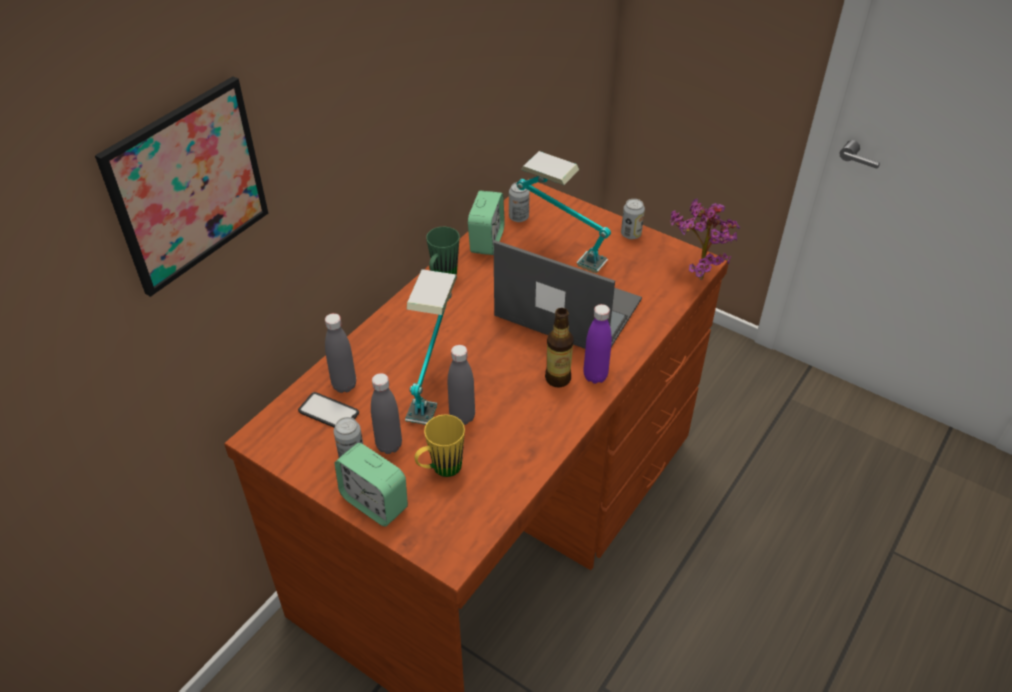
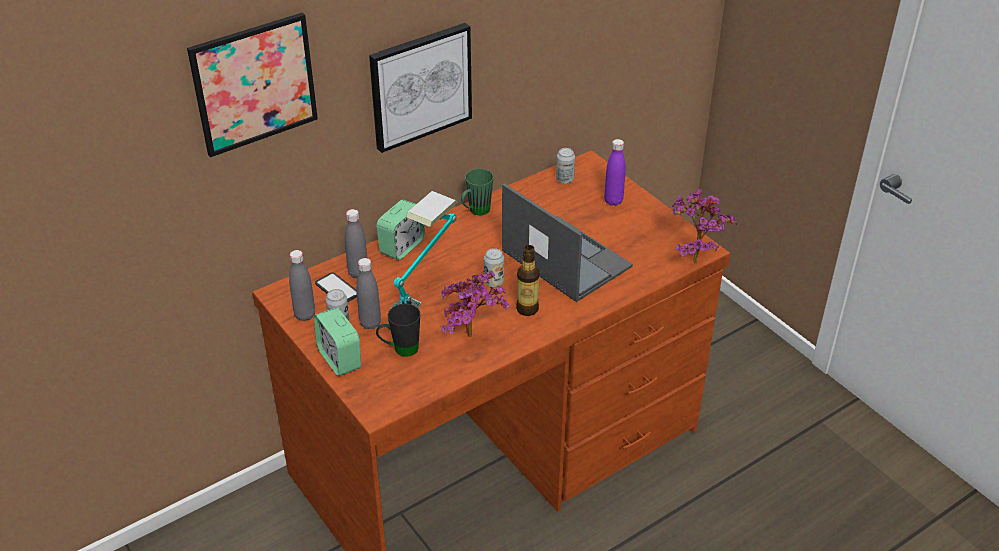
camera: 20 degrees right, 5 degrees down
(369, 144) = (420, 86): none -> picture
(440, 469) = (400, 350): yellow mug -> black mug
(462, 417) = (436, 317): grey bottle -> grey bottle (305, 315)
(487, 241) = (527, 192): alarm clock -> alarm clock (402, 247)
(517, 431) = (473, 338): none -> potted plant
(560, 251) = (585, 213): table lamp -> none
(595, 376) = (559, 314): purple bottle -> purple bottle (613, 201)
(631, 234) = (654, 213): can -> can (494, 282)

